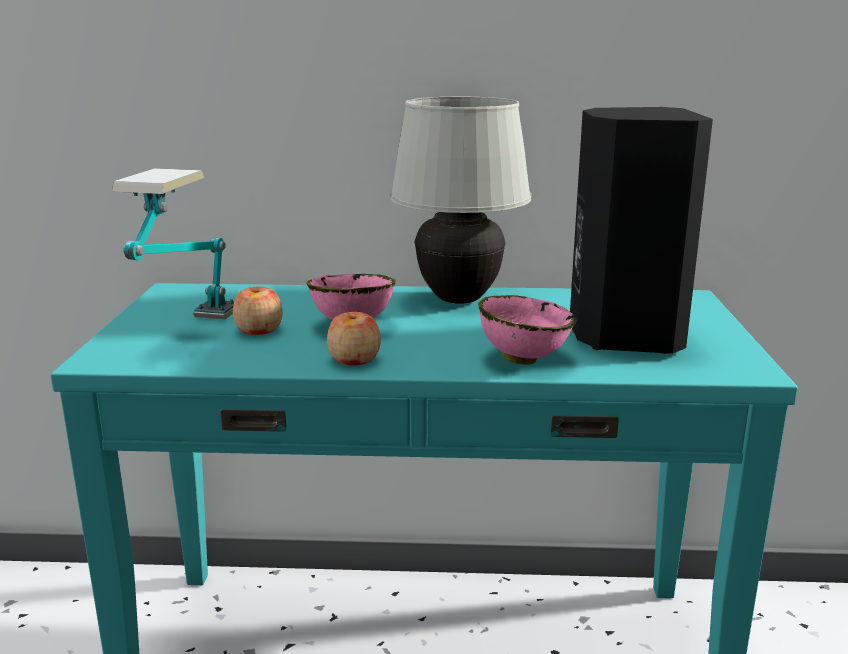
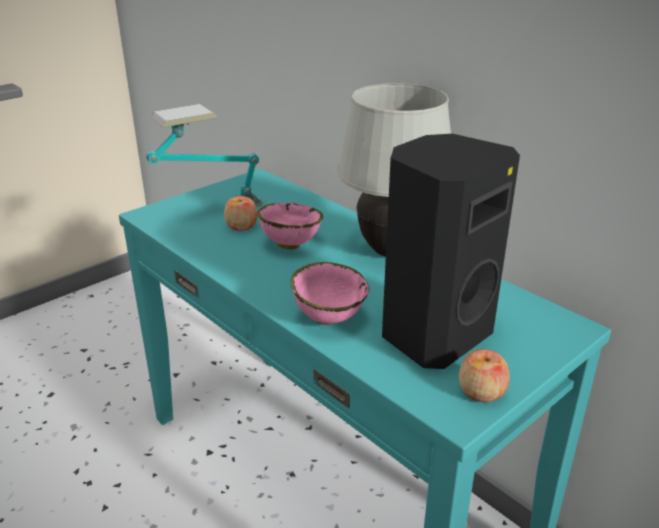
camera: 45 degrees right, 10 degrees up
(354, 359) = (244, 270): apple -> apple (481, 391)

